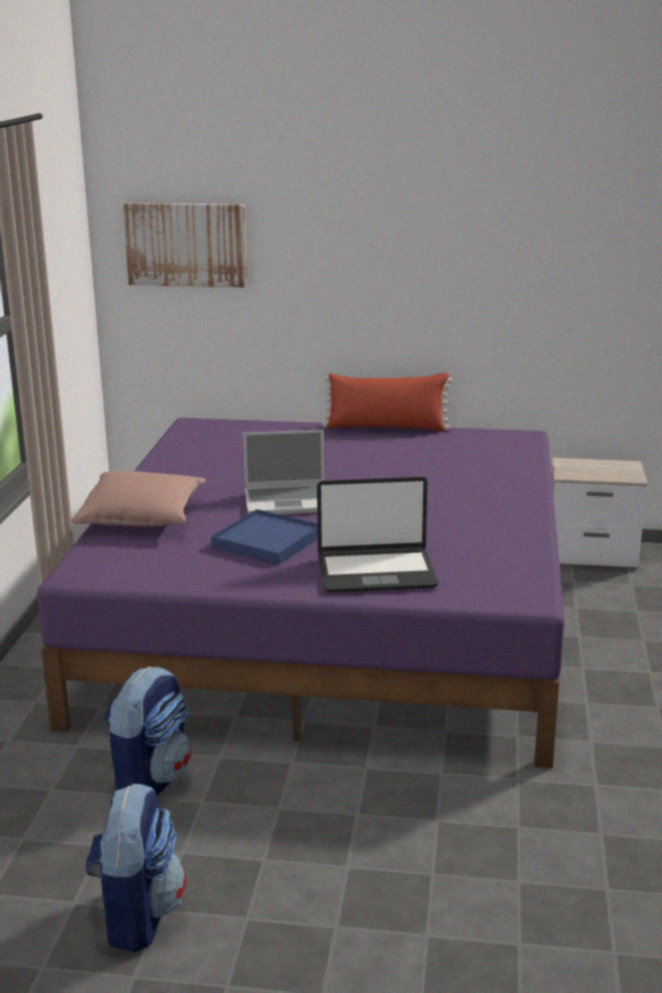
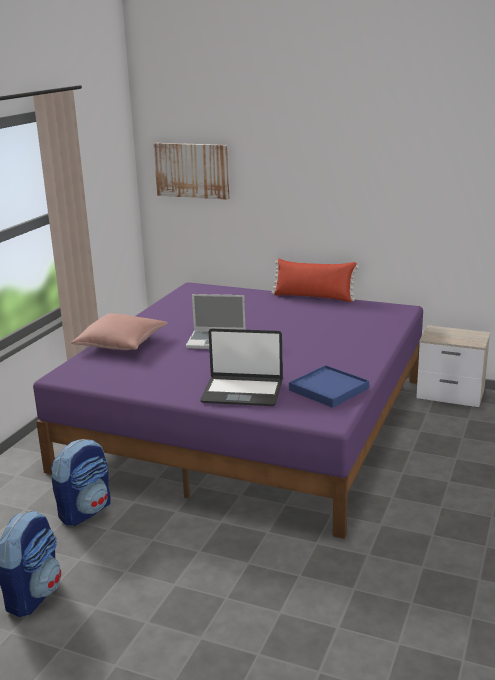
camera: 15 degrees right, 0 degrees up
(267, 541) = (187, 366): blue tray -> blue tray (328, 389)

